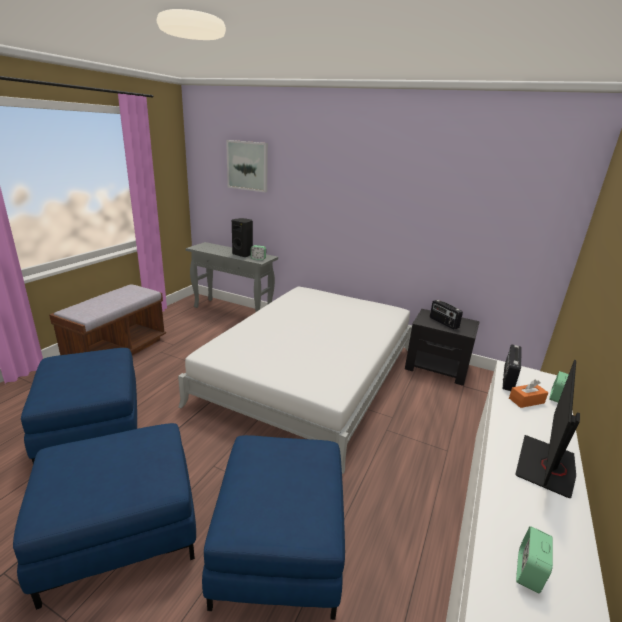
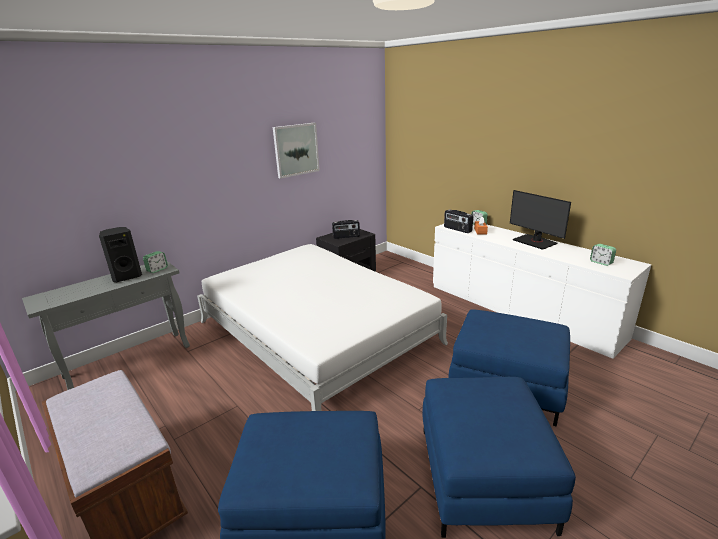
camera: 65 degrees left, 0 degrees up
(247, 166) = (74, 158): picture -> picture (296, 150)

